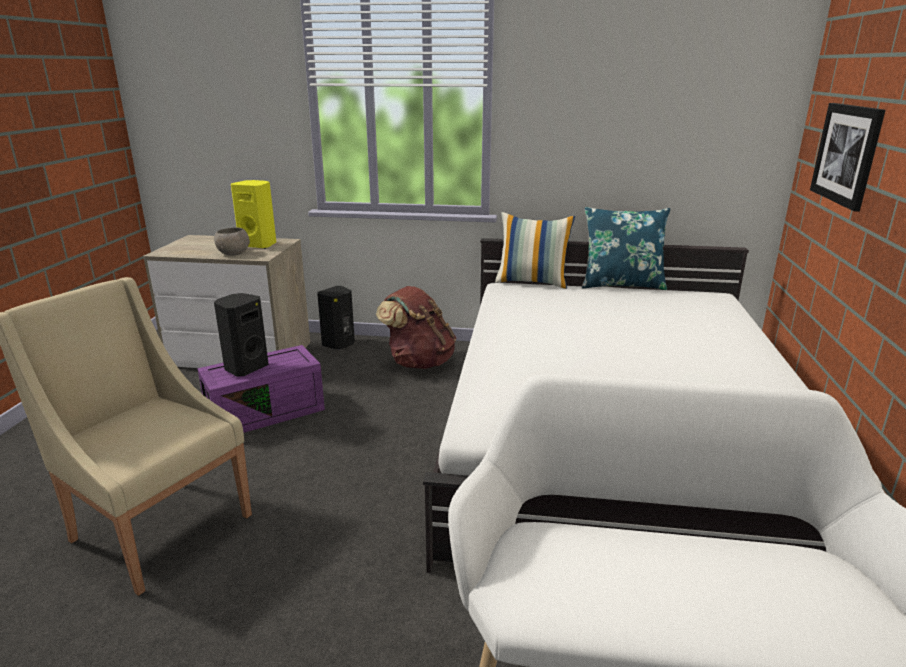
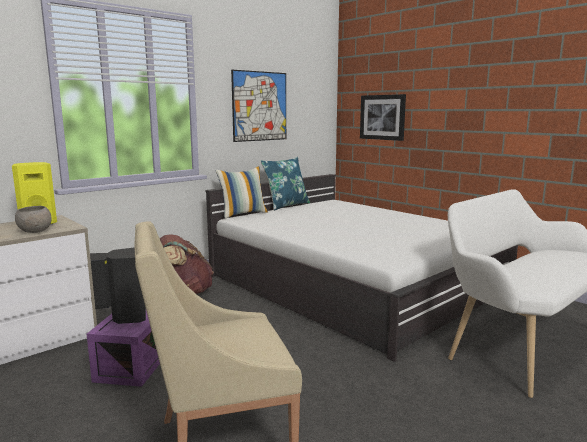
camera: 50 degrees left, 10 degrees down
(610, 118) = (260, 106): none -> picture

